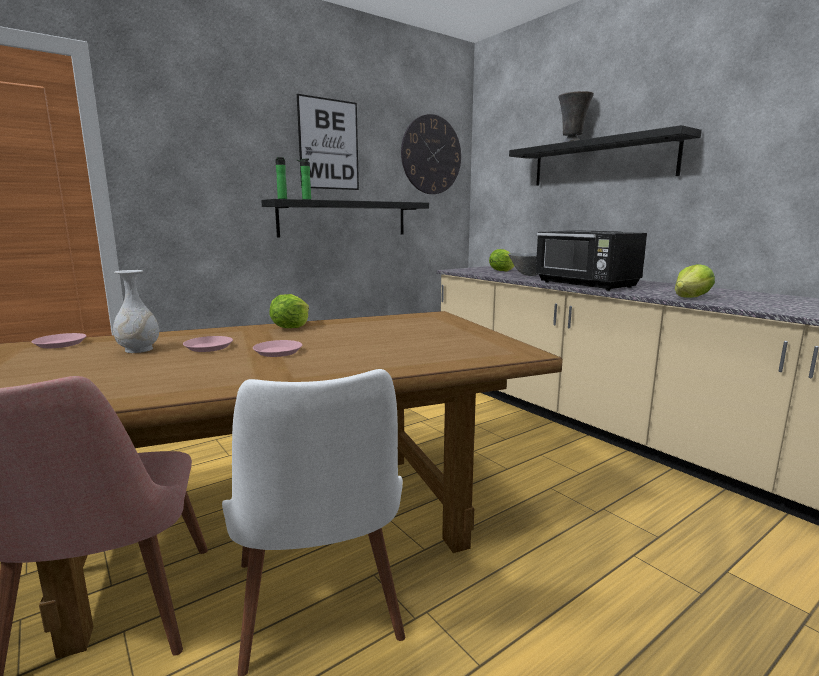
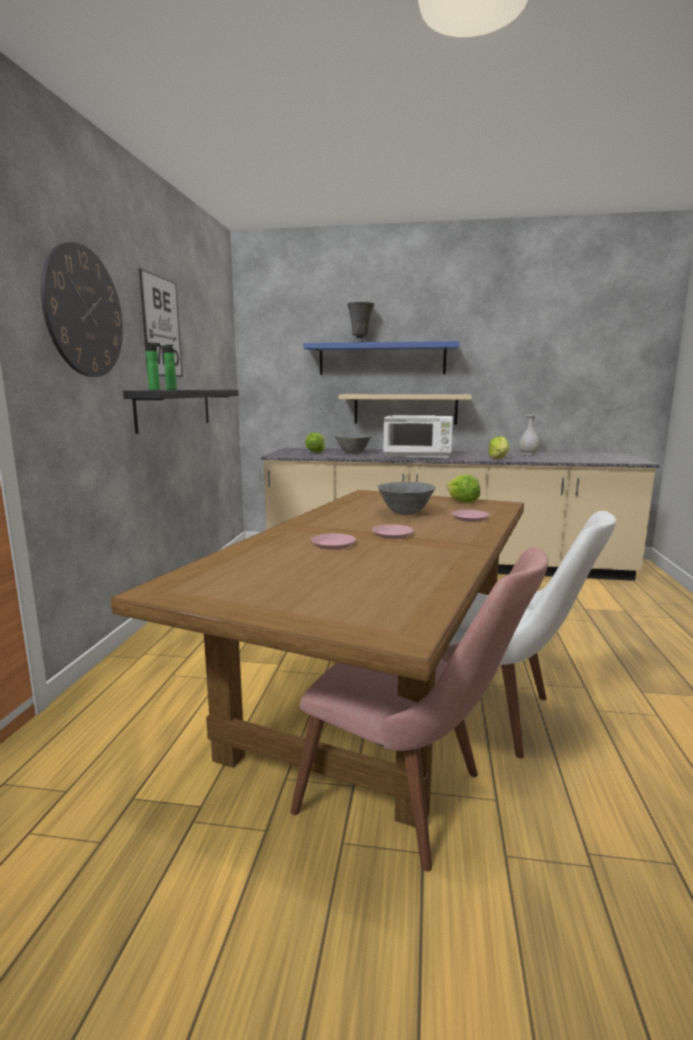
camera: 45 degrees left, 0 degrees up
(60, 344) = (190, 578): pink plate -> pink plate (470, 518)
(139, 350) = (291, 560): white vase -> white vase (528, 454)
(290, 327) = (317, 520): lettuce -> lettuce (462, 502)
(376, 338) = (405, 514): none -> grey bowl
(431, 155) = (217, 340): wall clock -> wall clock (84, 312)
(586, 285) = (418, 457): black microwave -> white microwave
(601, 162) = (382, 359): black shelf -> blue shelf
(623, 225) = (405, 409): none -> beige shelf

